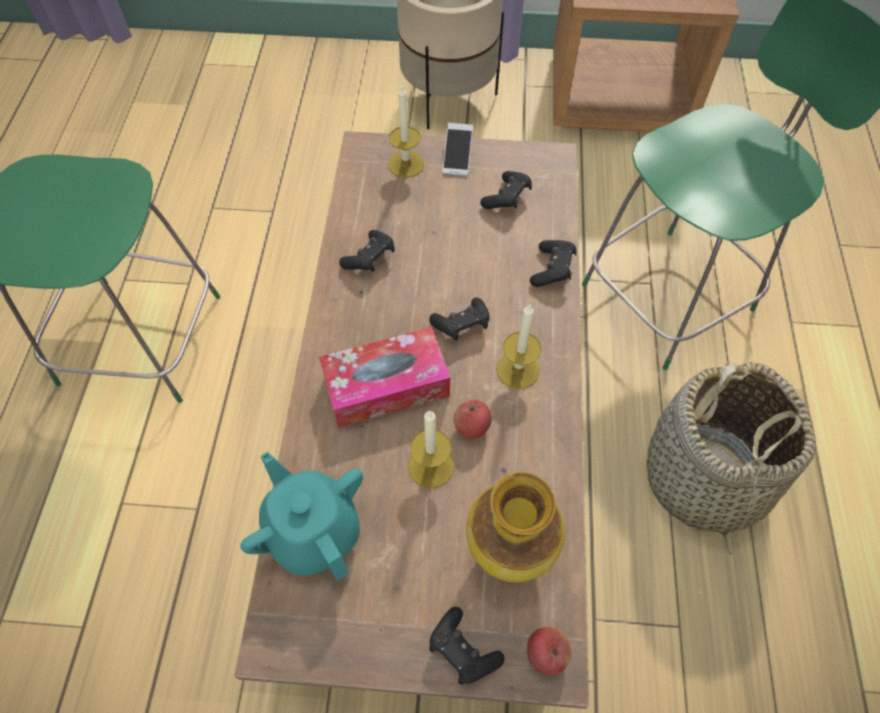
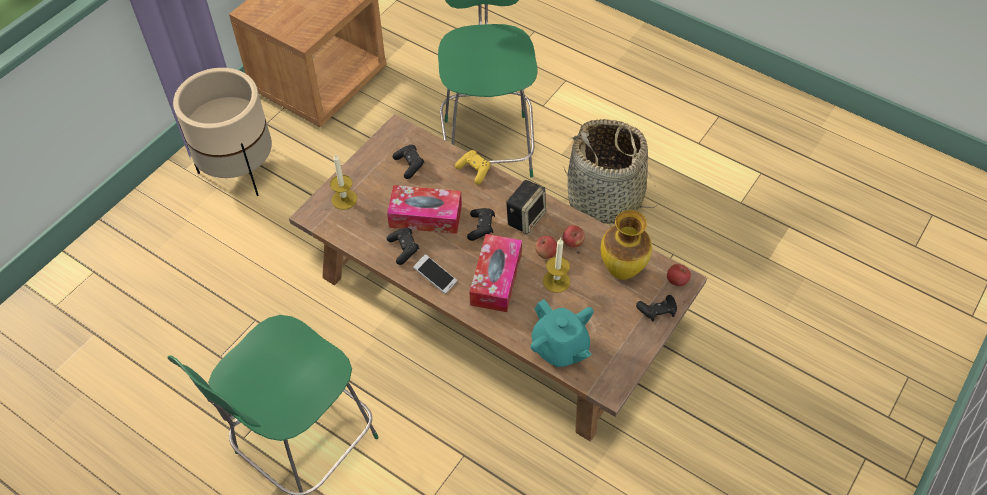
camera: 60 degrees left, 5 degrees down
(313, 530) = (560, 348): turquoise teapot -> turquoise teapot turned 120 degrees counterclockwise
(437, 255) = (425, 216): none -> tissue box
(457, 156) = (358, 171): phone -> phone (435, 277)
(515, 454) = (573, 243): none -> apple
(517, 369) = (525, 217): candle -> speaker
(552, 270) = (474, 170): black game controller -> yellow game controller

